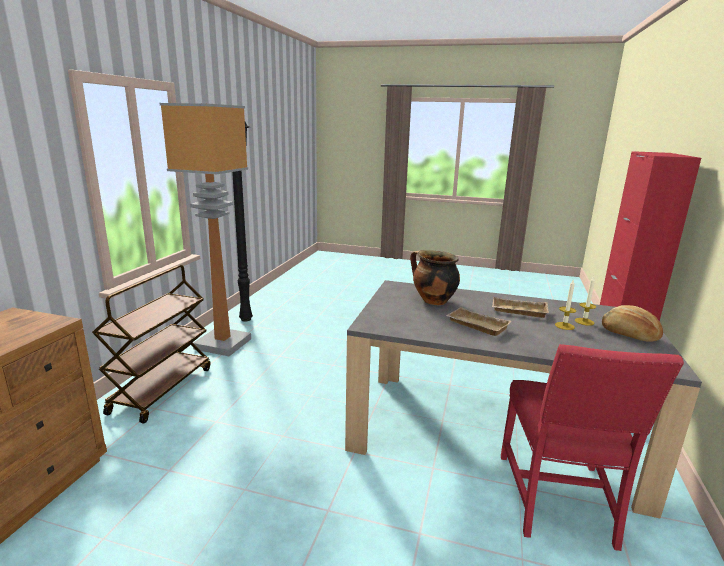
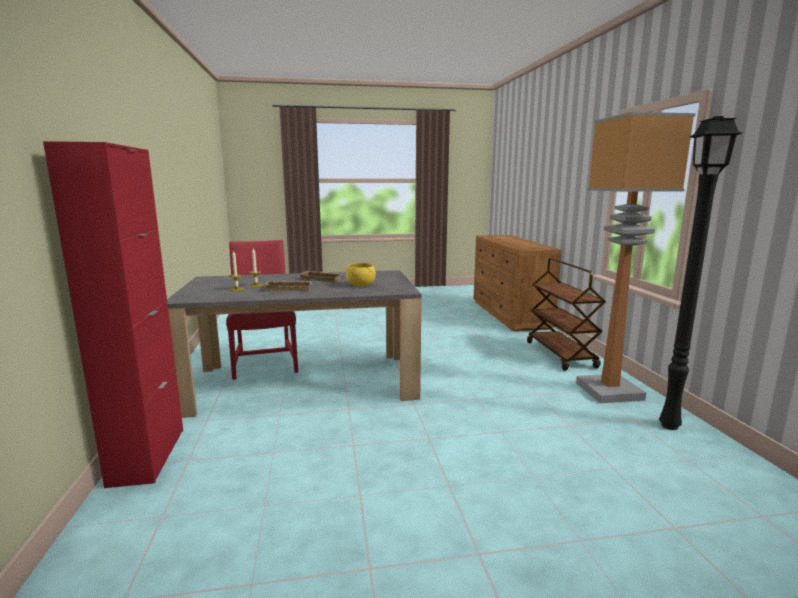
camera: 155 degrees right, 5 degrees down
(432, 301) = (361, 286): cooking pot -> yellow bowl
(629, 334) = (209, 287): bread -> none

